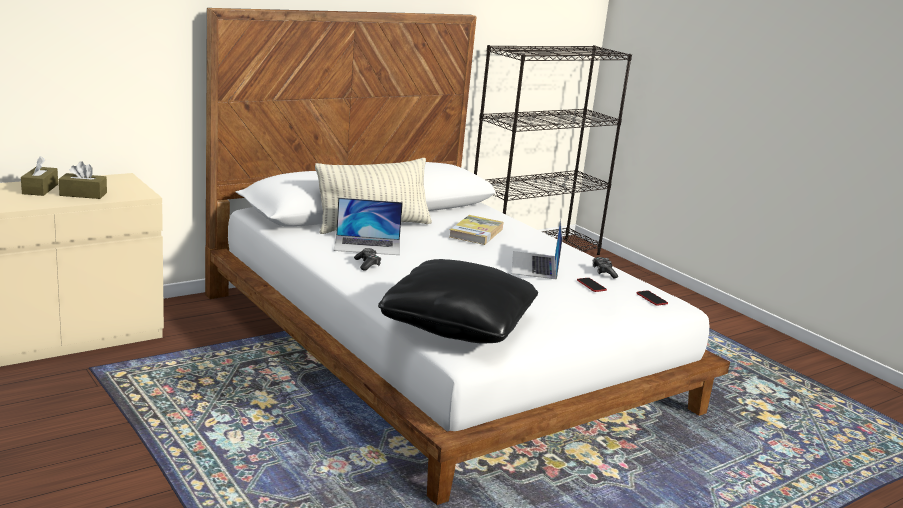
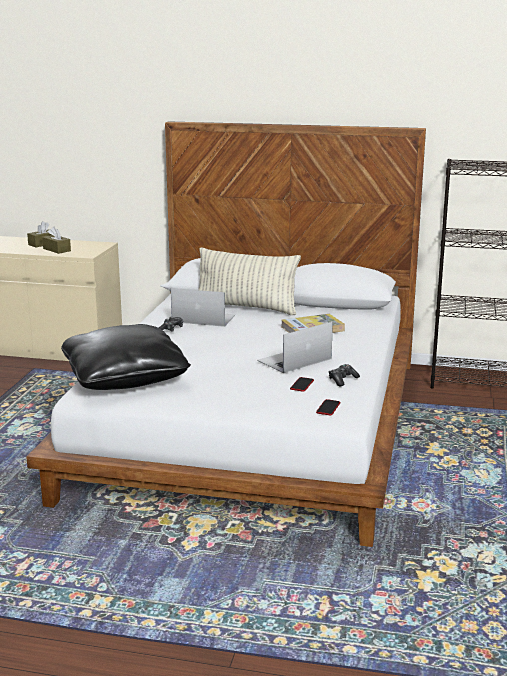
camera: 50 degrees right, 0 degrees up
(367, 245) = (203, 318): laptop -> laptop turned 150 degrees clockwise

